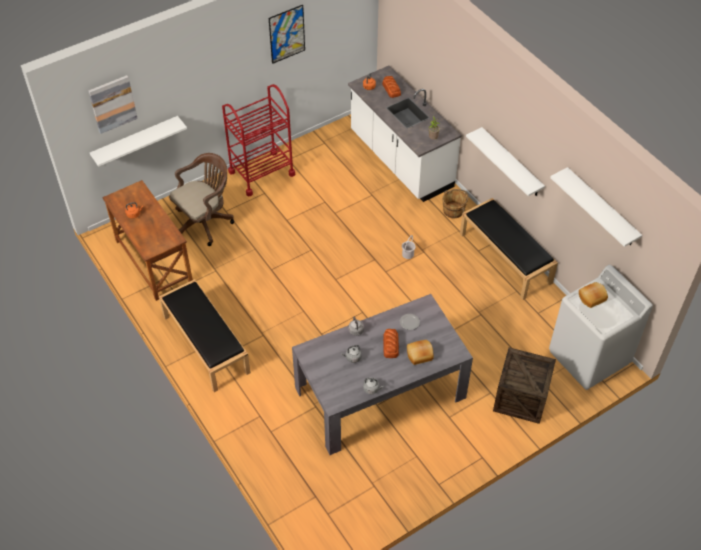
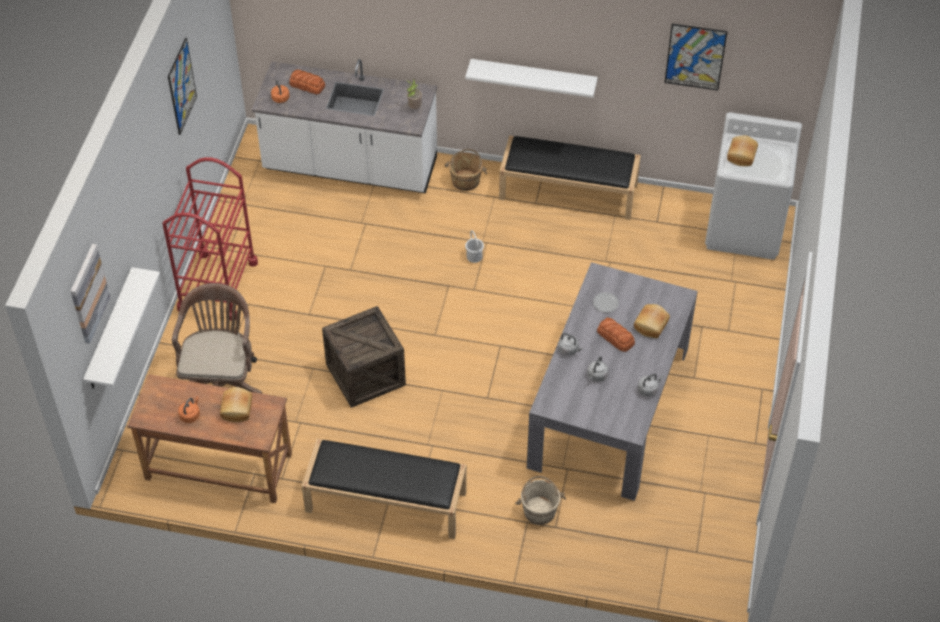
camera: 45 degrees left, 0 degrees up
(158, 228) = (238, 409): none -> bread
(274, 415) = (539, 510): none -> beige bucket
(520, 398) = (732, 310): crate -> crate (365, 374)
(601, 208) = (695, 57): white shelf -> picture

